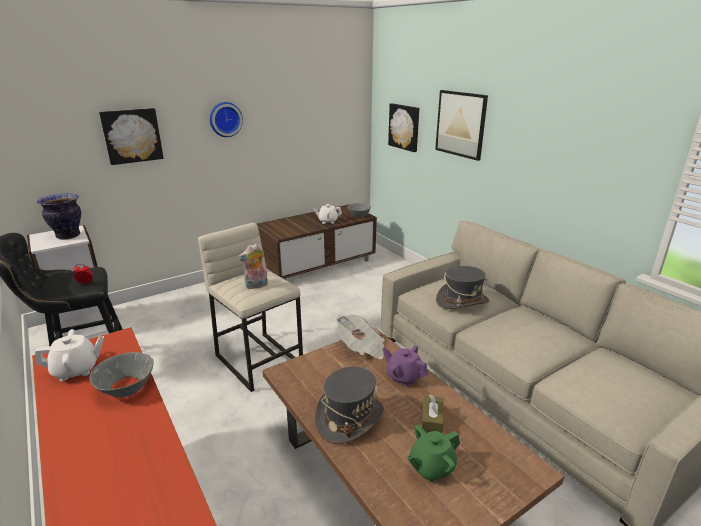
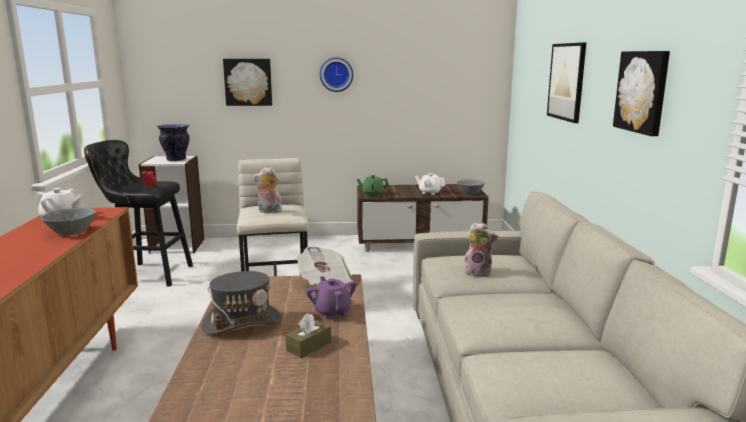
camera: 30 degrees right, 10 degrees down
(404, 127) = (530, 93): picture -> picture (643, 91)
(431, 467) = (258, 373): green teapot -> green teapot (372, 194)
(462, 301) = (478, 272): grey hat -> plush toy

